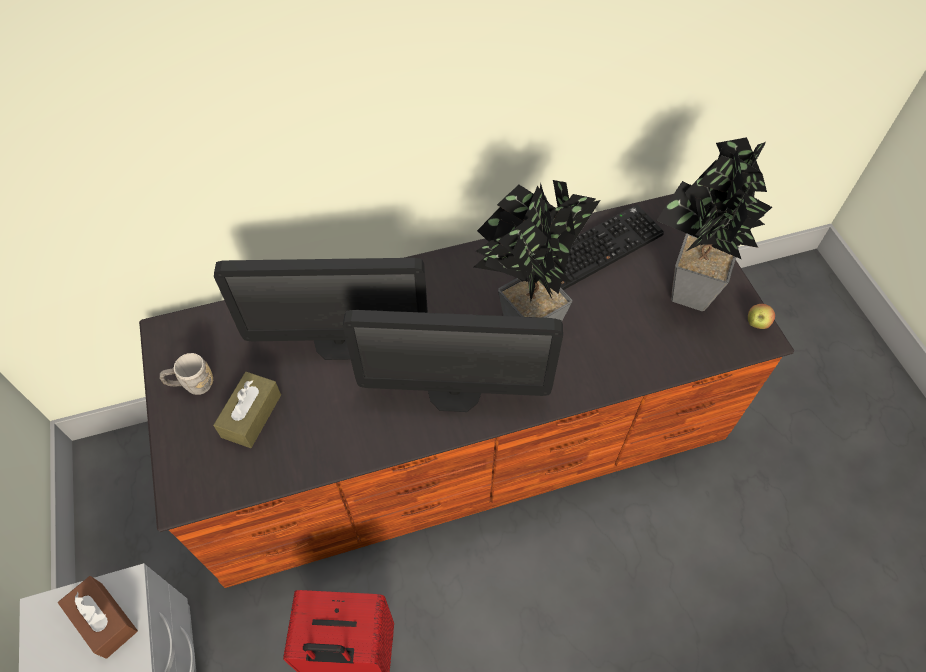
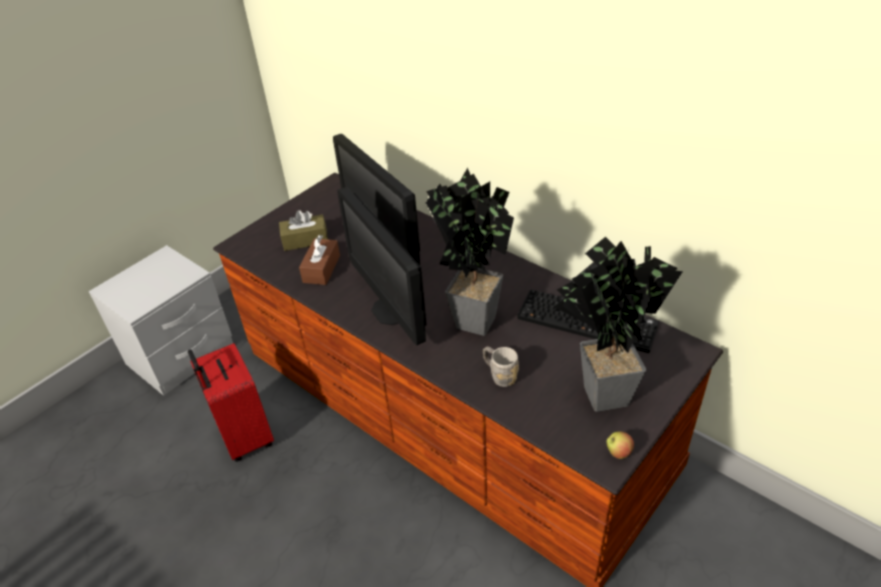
camera: 60 degrees right, 15 degrees down
(104, 620) = (170, 277): brown tissue box -> brown tissue box (321, 269)
(192, 385) = (308, 210): grey mug -> grey mug (499, 375)

